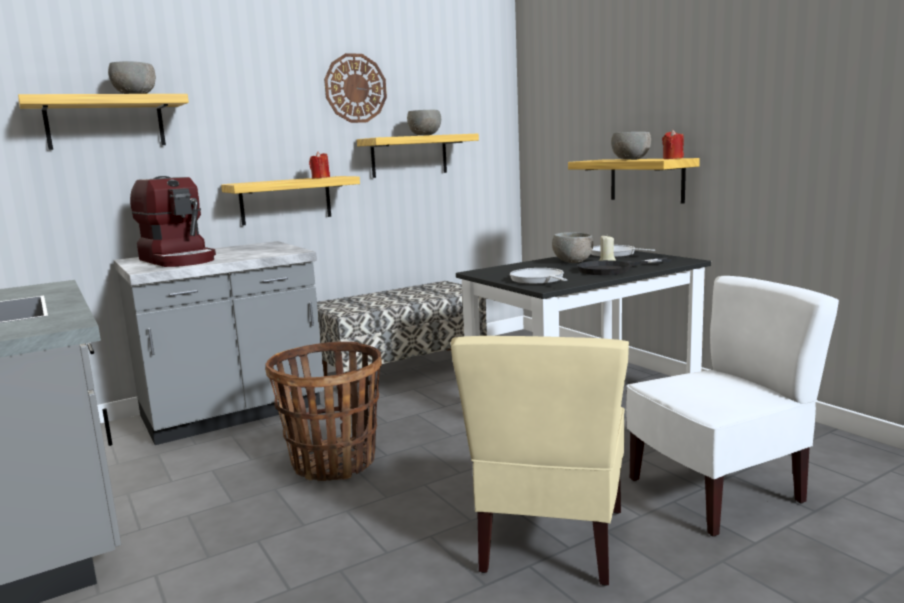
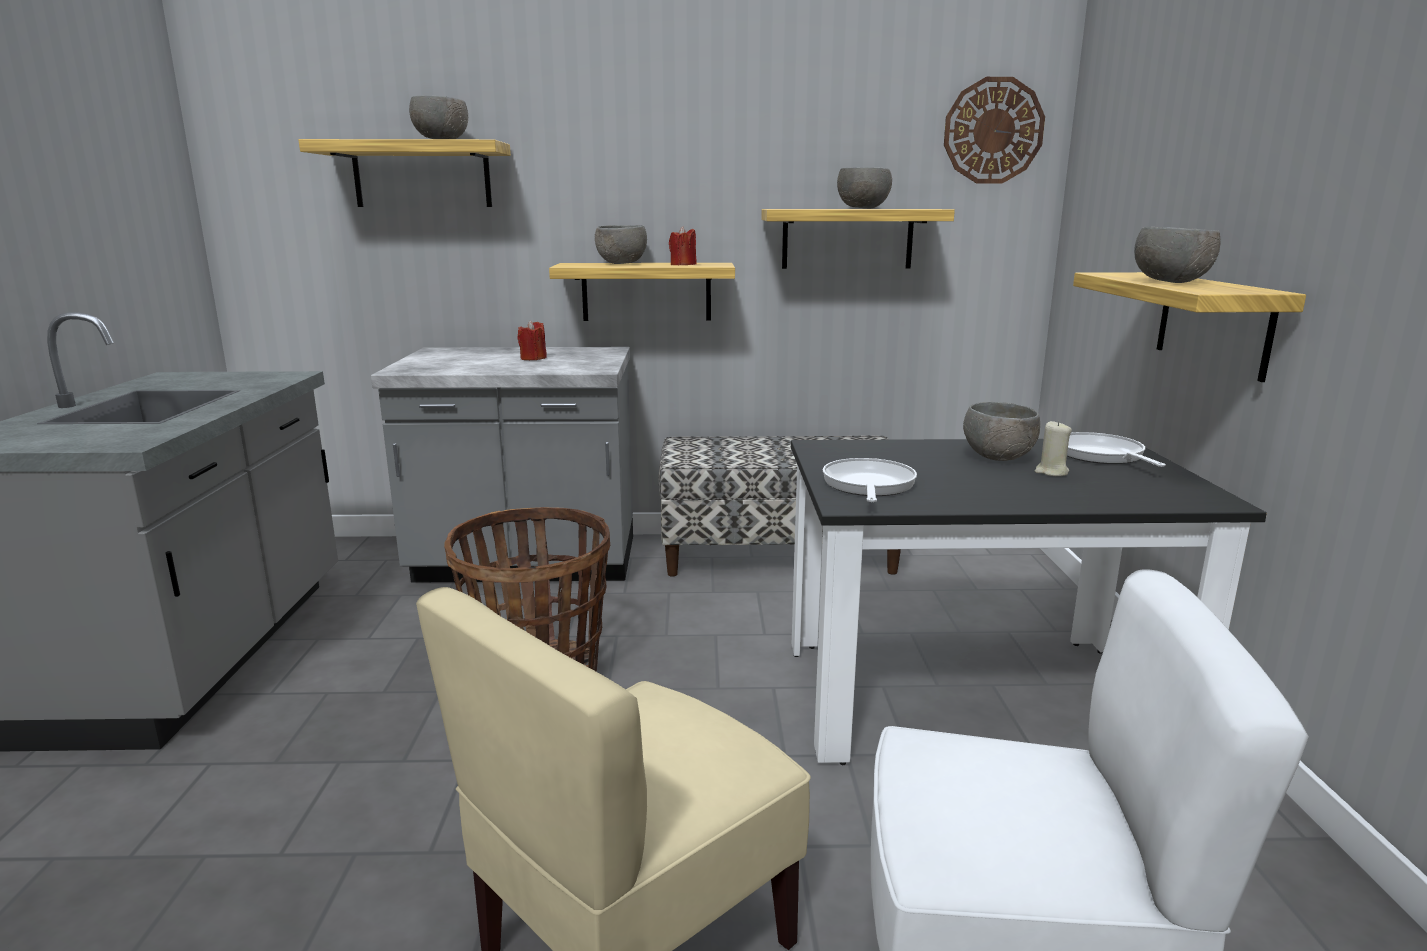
camera: 30 degrees right, 5 degrees up
(179, 260) = (465, 360): coffee machine -> none
(272, 180) = (621, 263): none -> grey bowl
(355, 88) = (768, 131): wall clock -> wall clock (993, 131)
(613, 269) = (1034, 490): black frying pan -> none
(672, 158) = (1245, 289): red candle -> red candle (533, 358)

